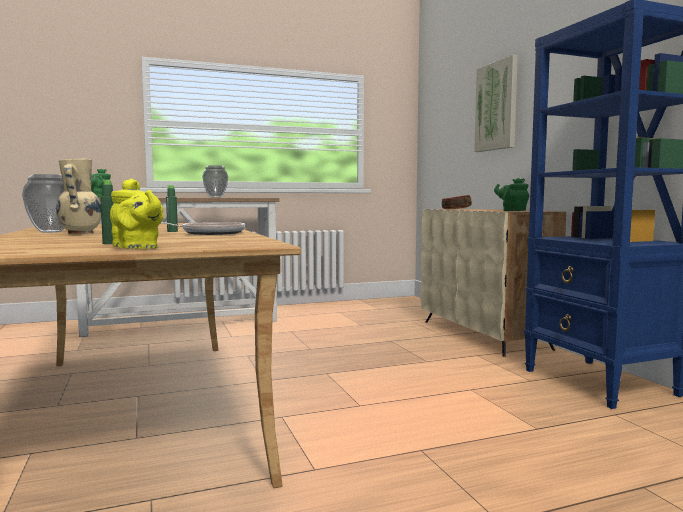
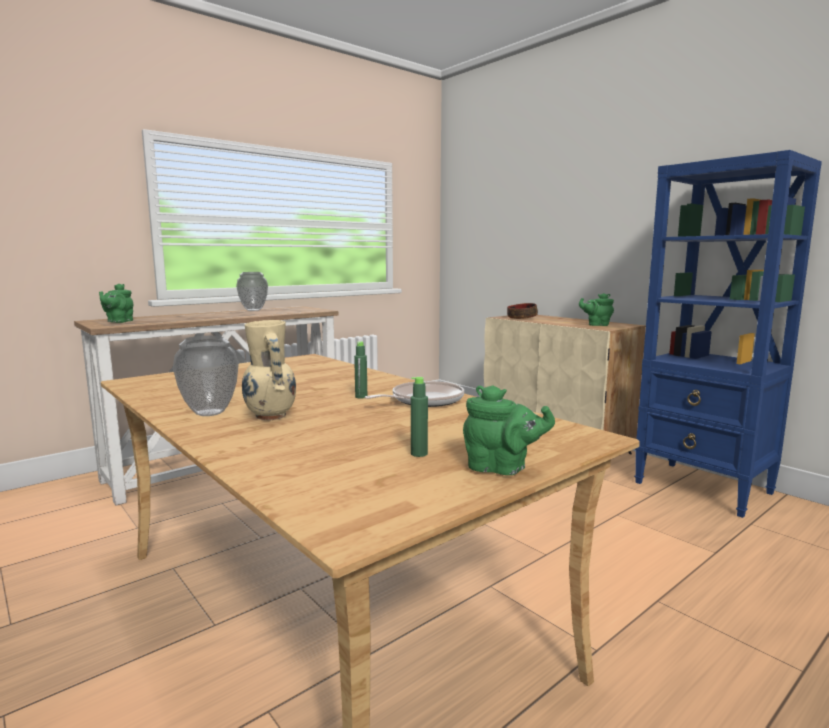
camera: 20 degrees left, 5 degrees up
(137, 248) = (501, 468): yellow teapot -> green teapot
(496, 106) = (555, 212): picture -> none

